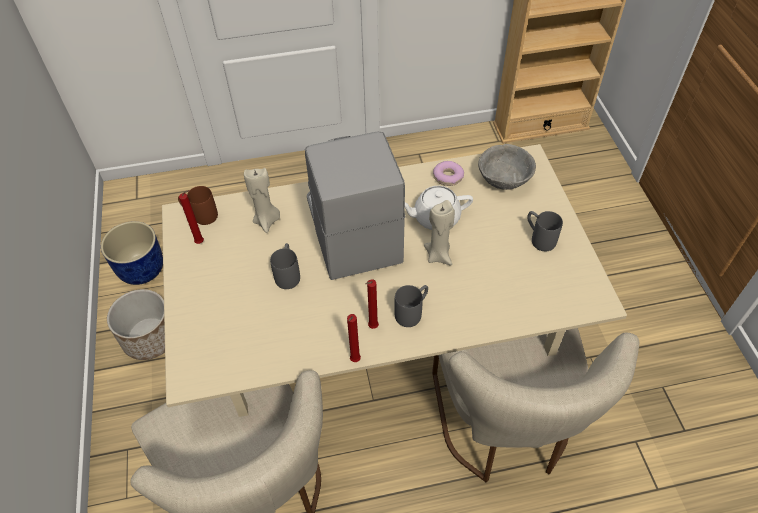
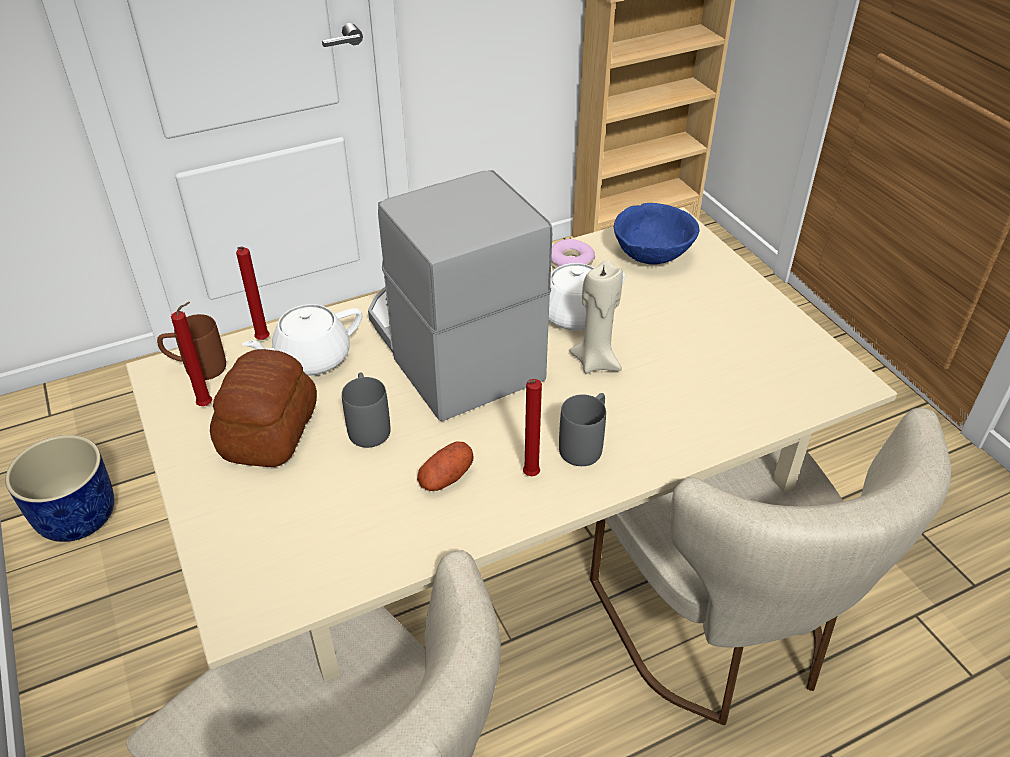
camera: 15 degrees left, 10 degrees down
(149, 338) = (111, 619): planter -> none
(230, 267) = (267, 432): none -> bread
(267, 221) = (311, 358): beige candle -> white teapot
(323, 318) = (446, 478): none -> potato
(354, 361) = (519, 530): red candle -> red candle (262, 341)
(504, 181) = (653, 256): grey bowl -> blue bowl
(539, 238) = (731, 318): grey mug -> none

